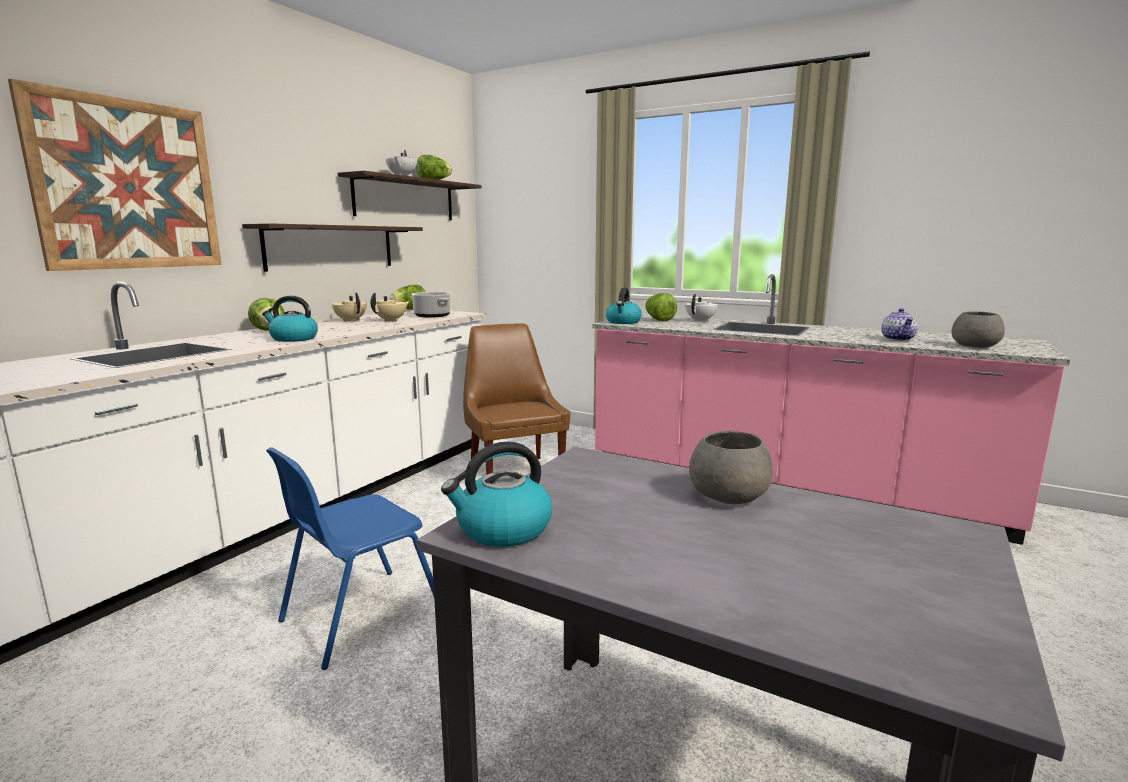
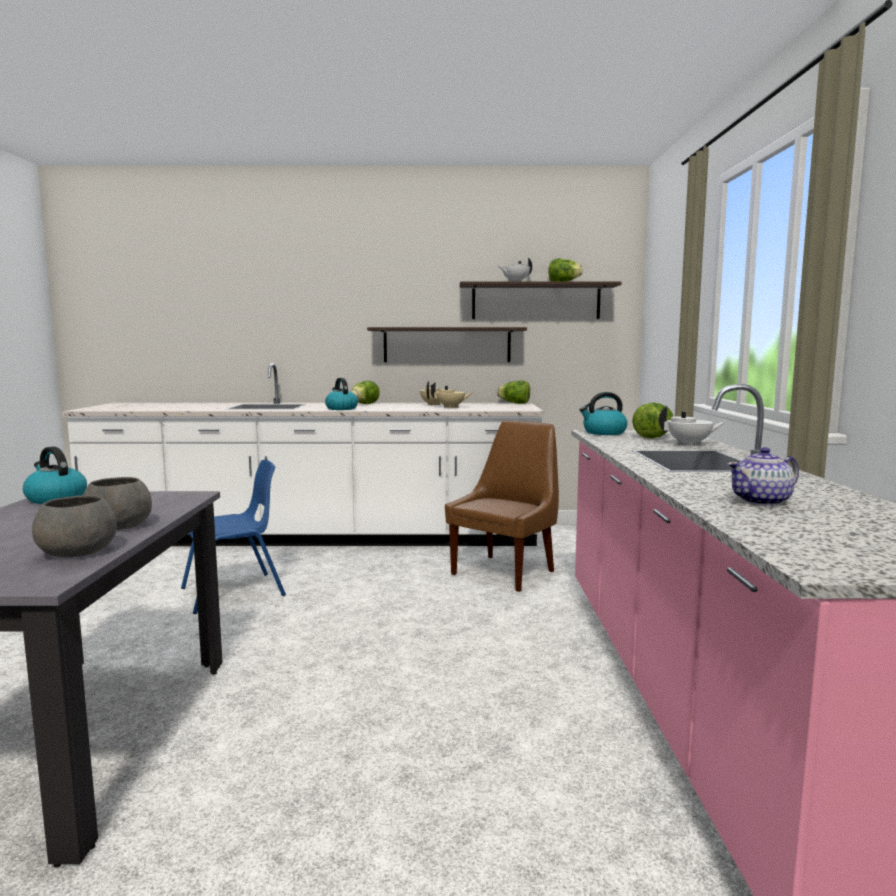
camera: 60 degrees right, 5 degrees down
(128, 185) = (300, 306): picture -> none
(359, 617) = (235, 592): blue chair -> blue chair turned 135 degrees clockwise
(432, 316) = (495, 408): cooking pot -> none
(974, 346) = (807, 534): grey bowl -> grey bowl (79, 552)

